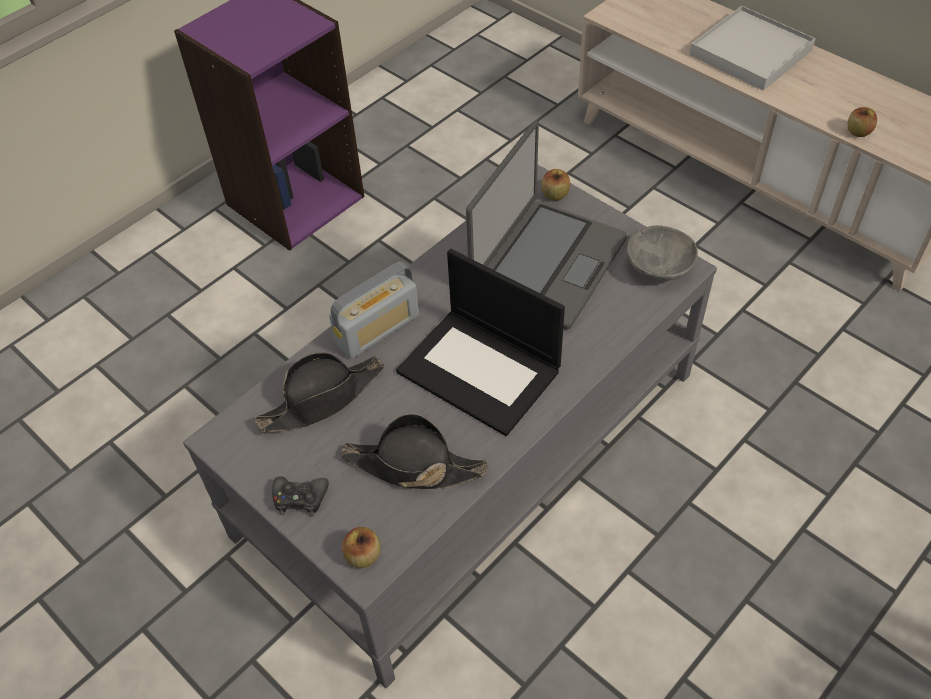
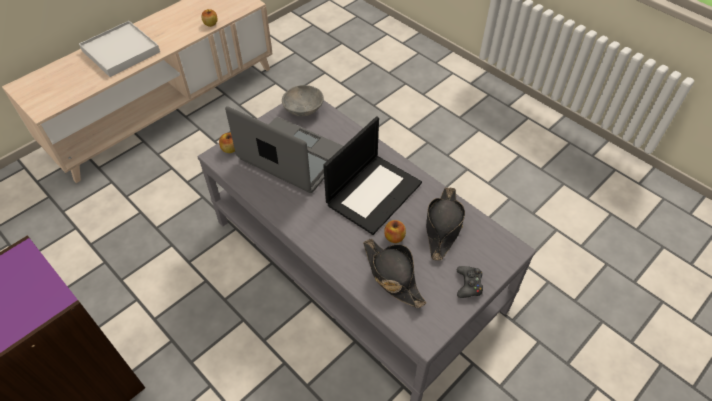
camera: 90 degrees left, 0 degrees up
(363, 556) = (504, 250): apple -> apple (394, 237)
(377, 329) = (335, 245): radio -> none

